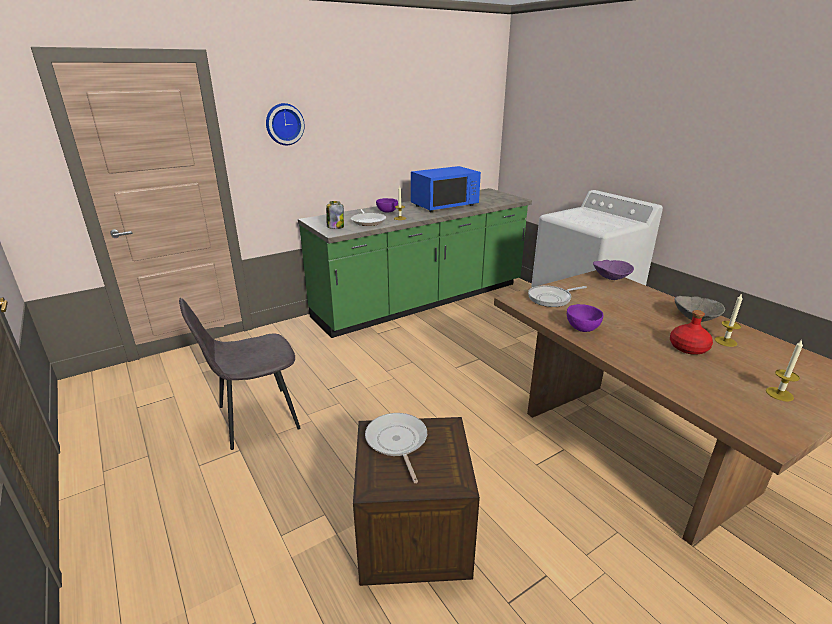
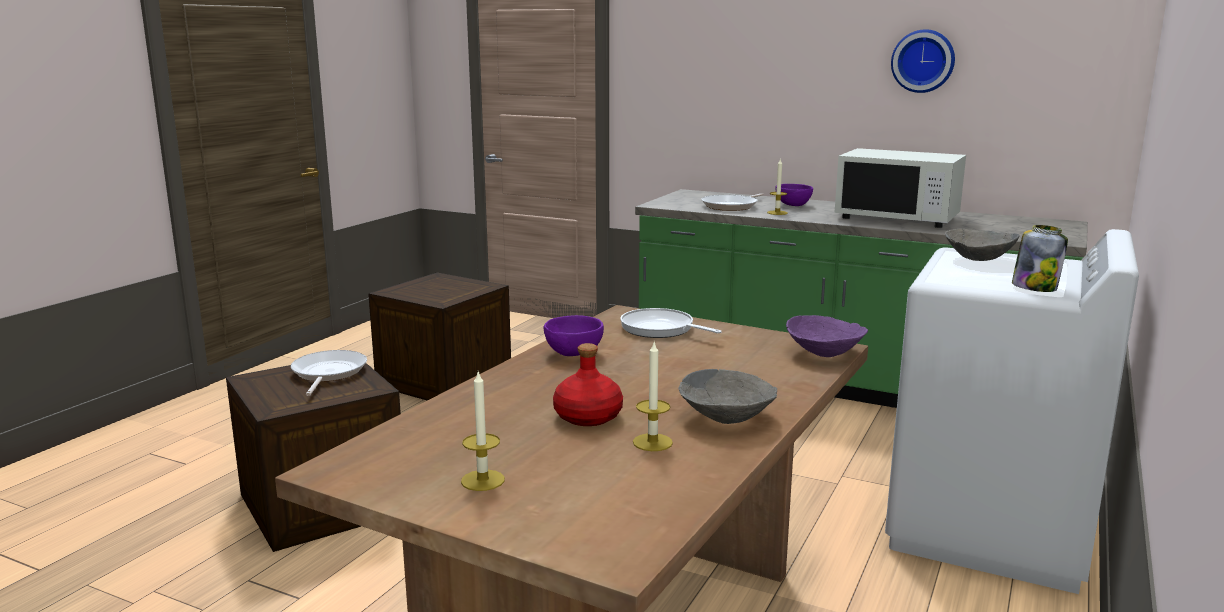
camera: 60 degrees right, 10 degrees down
(255, 418) = (444, 380): grey chair -> crate
(284, 124) = (685, 56): wall clock -> wall clock (923, 61)
(335, 227) = (679, 202): jar -> jar (1035, 287)
(397, 442) = (328, 373): frying pan -> frying pan turned 45 degrees counterclockwise
(444, 205) = (897, 218): blue microwave -> white microwave
(572, 216) = (979, 260): none -> grey bowl

